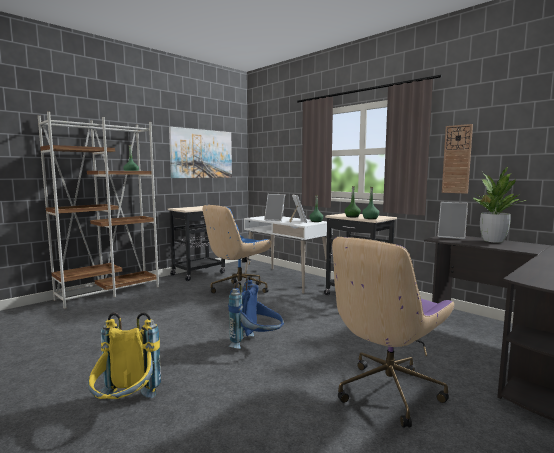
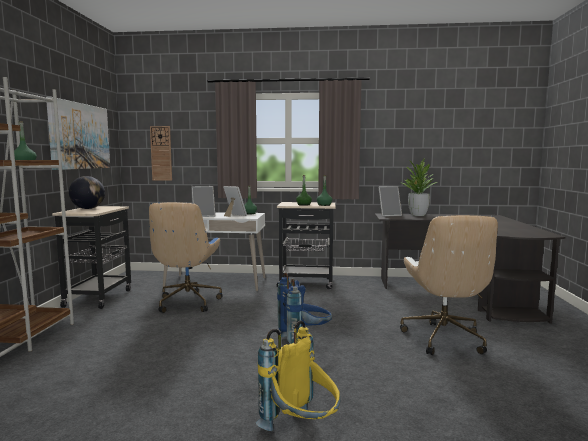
camera: 40 degrees left, 0 degrees up
(196, 207) = (88, 208): none -> globe
(386, 394) = (443, 341): purple office chair -> white office chair
(457, 159) = (380, 150): wall clock -> wall clock (161, 153)

